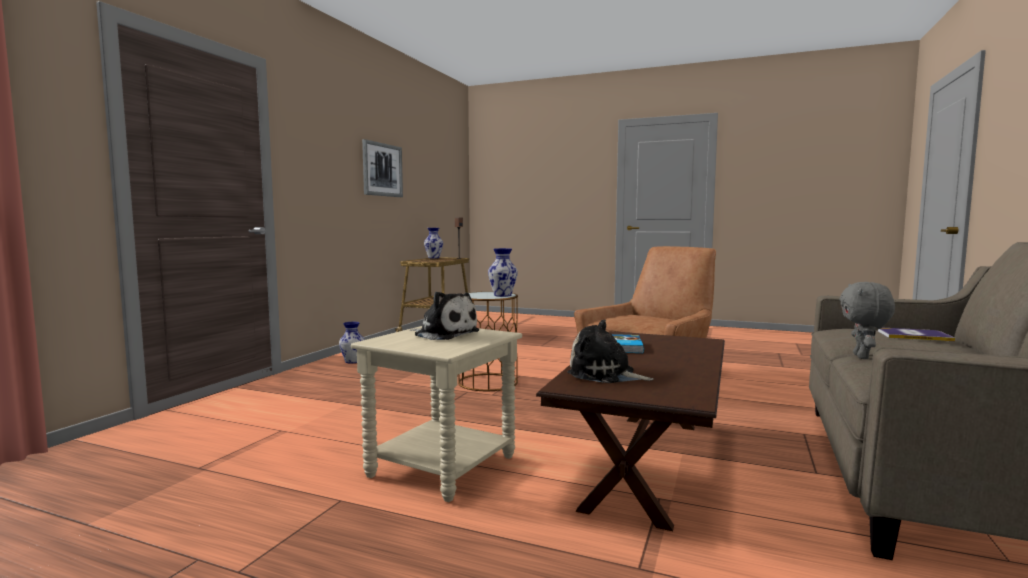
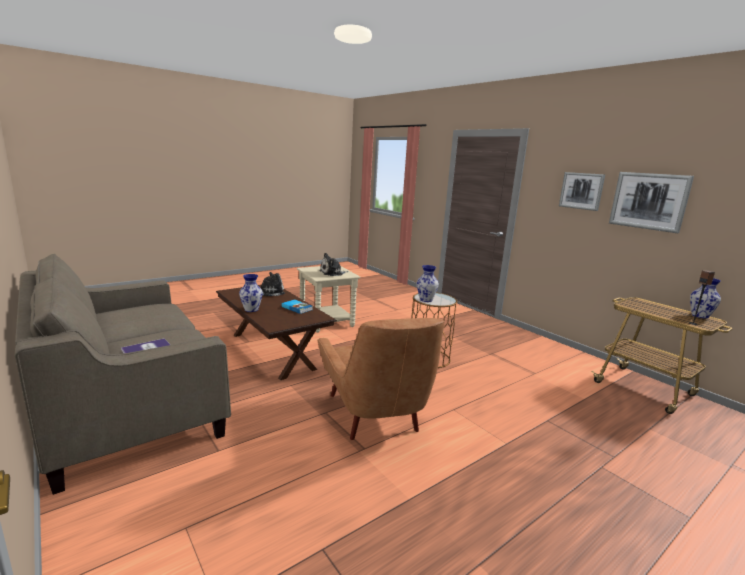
camera: 120 degrees right, 10 degrees up
(337, 159) = (581, 191): none -> picture
(352, 361) = (516, 337): vase -> vase (251, 309)
(863, 357) = (176, 318): grey plush toy -> none

